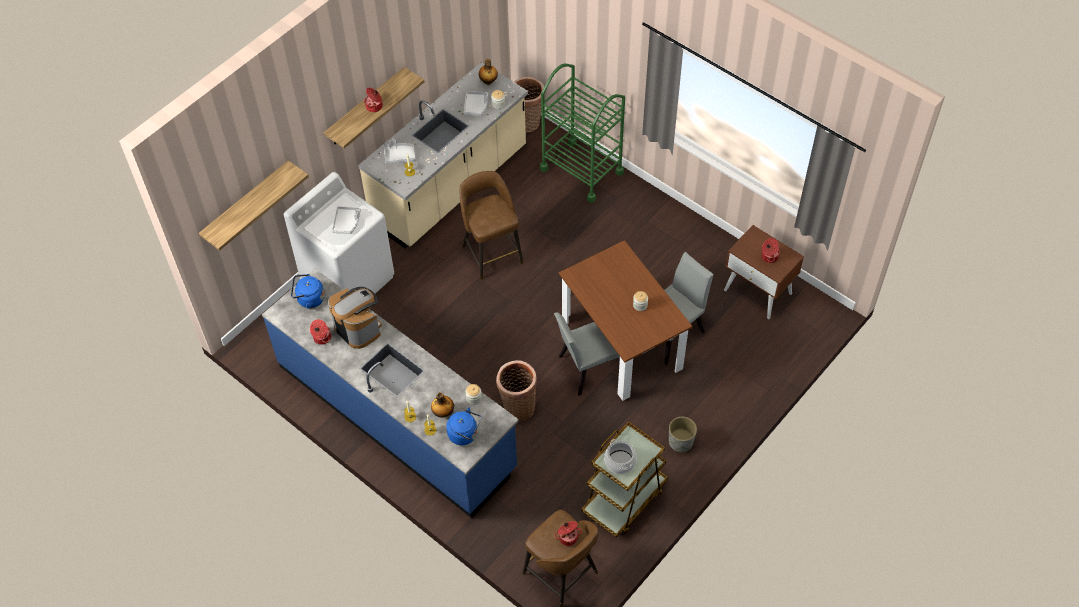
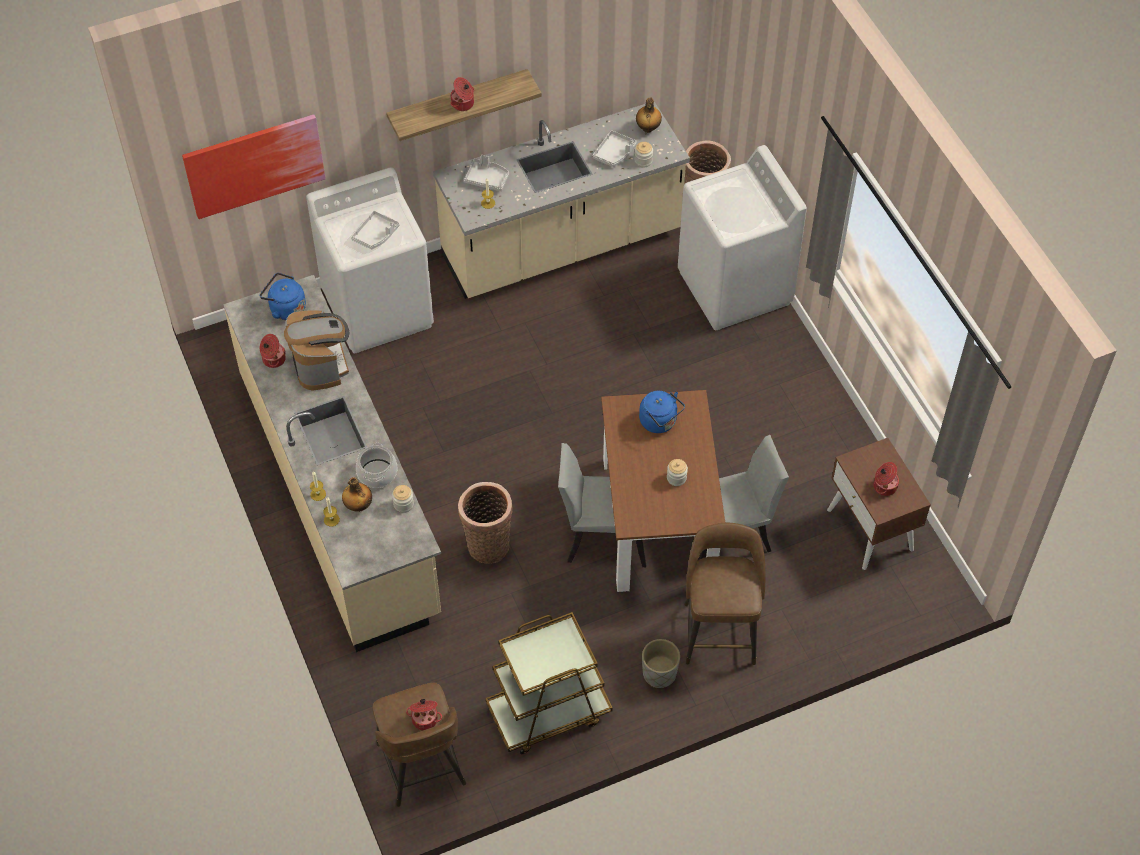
camera: 25 degrees right, 0 degrees up
(246, 204) = (254, 165): shelf -> picture
(396, 416) = (340, 494): blue counter -> beige counter
(464, 434) = (367, 542): blue kettle -> blue kettle (660, 422)
(491, 253) = (564, 345): brown stool -> brown stool (719, 630)
(581, 170) = (735, 288): green cart -> white washing machine
(620, 462) = (534, 656): cooking pot -> cooking pot (377, 473)

